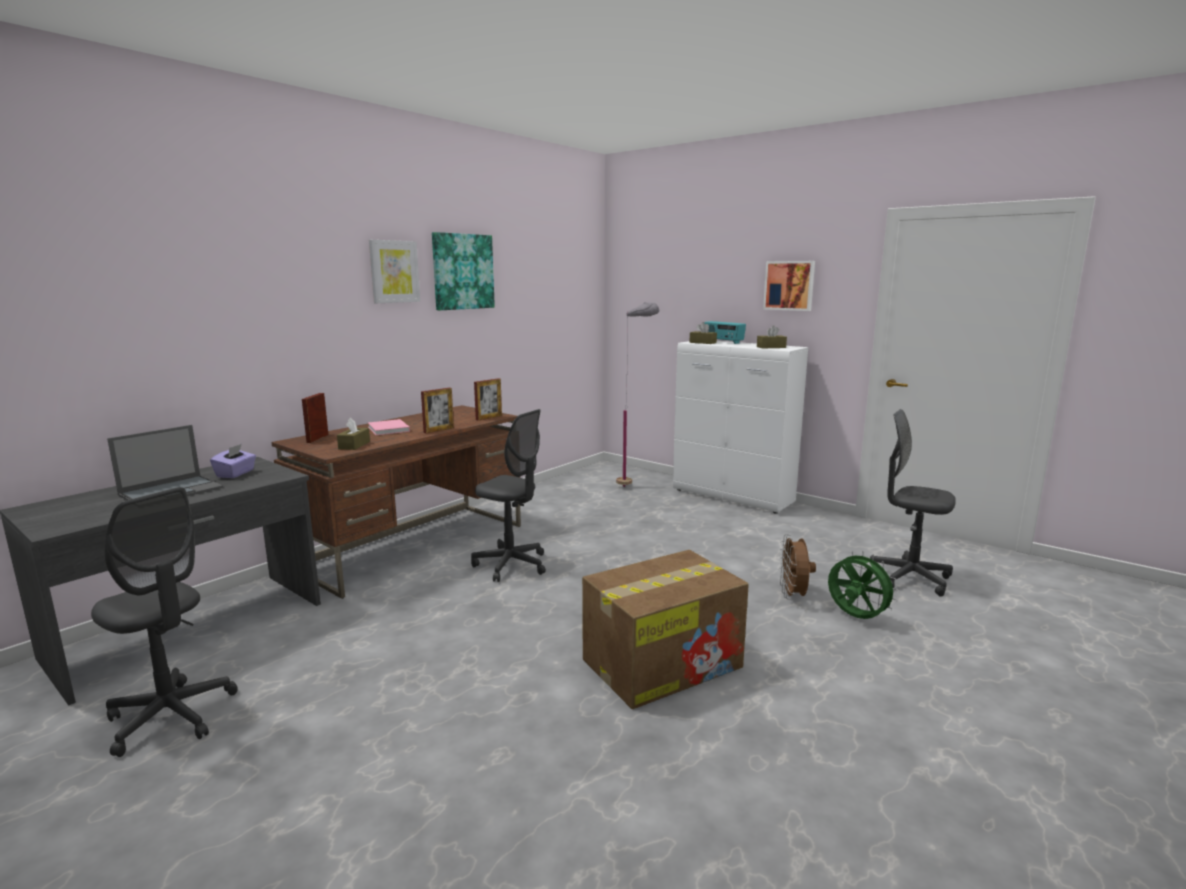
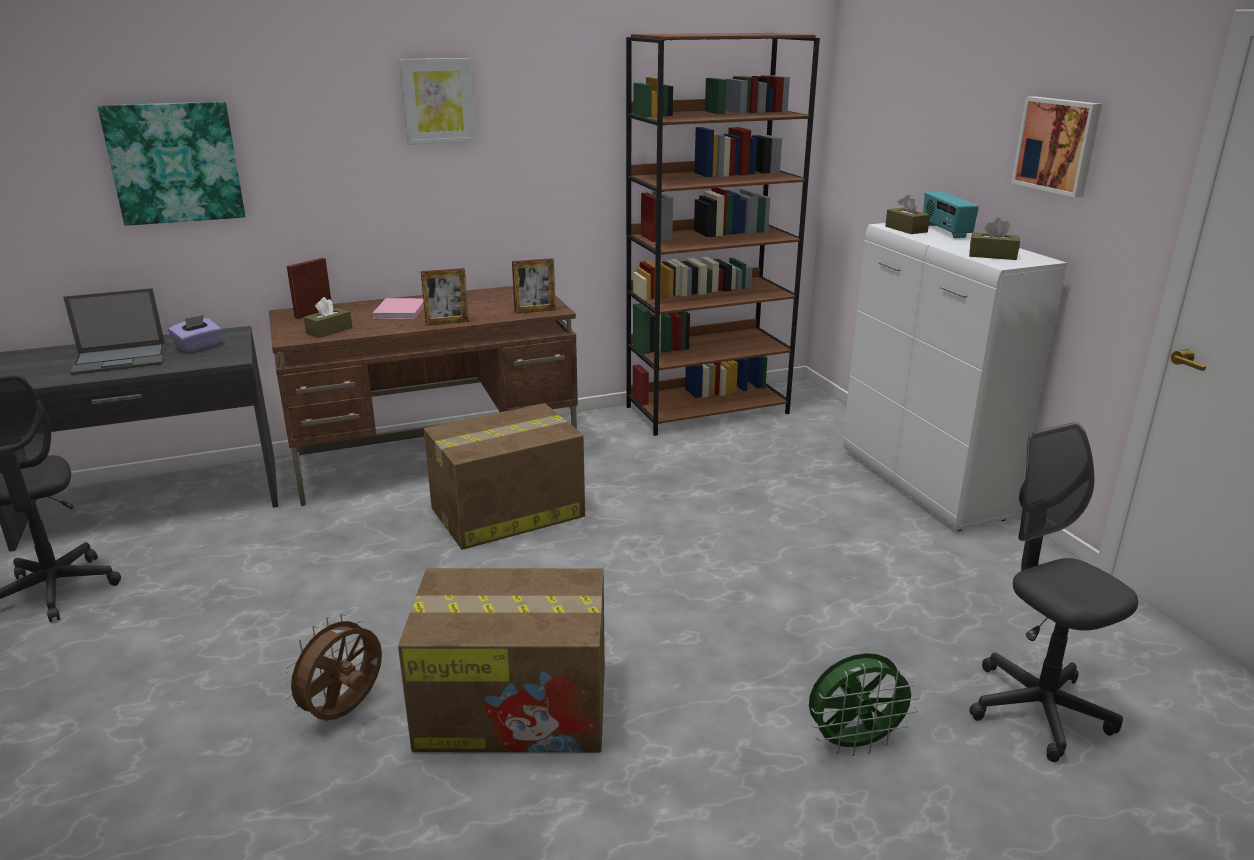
camera: 30 degrees right, 10 degrees up
(462, 271) = (550, 97): picture -> picture (175, 163)
(511, 565) = (506, 513): grey office chair -> cardboard box
(568, 485) = (707, 410): none -> brown bookcase
(635, 484) = (799, 430): grey floor lamp -> none
(793, 596) = (804, 675): brown fan -> brown fan (344, 712)
(855, 617) = (854, 743): green fan -> green fan turned 90 degrees clockwise

